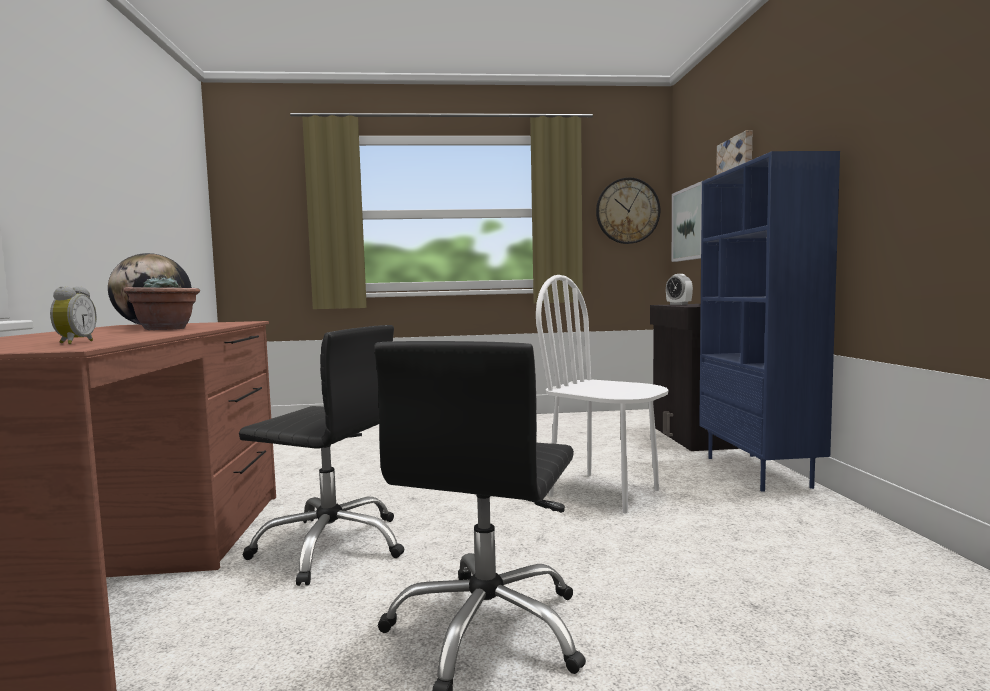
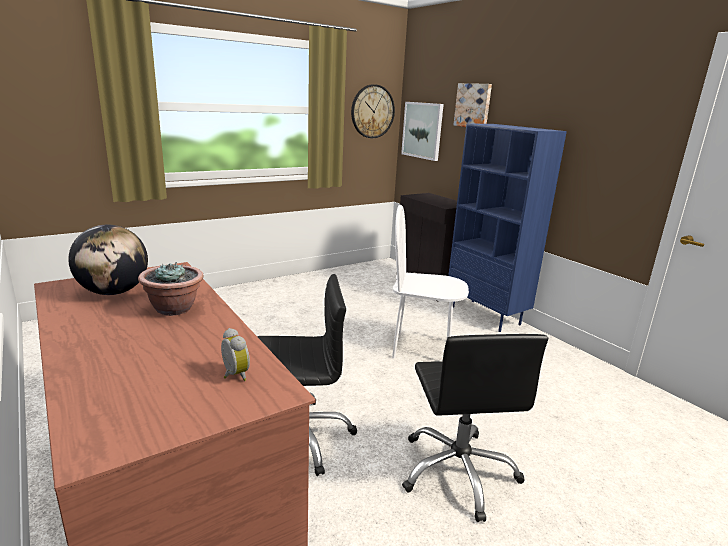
camera: 30 degrees left, 15 degrees up
(678, 304) = (422, 197): alarm clock -> none

